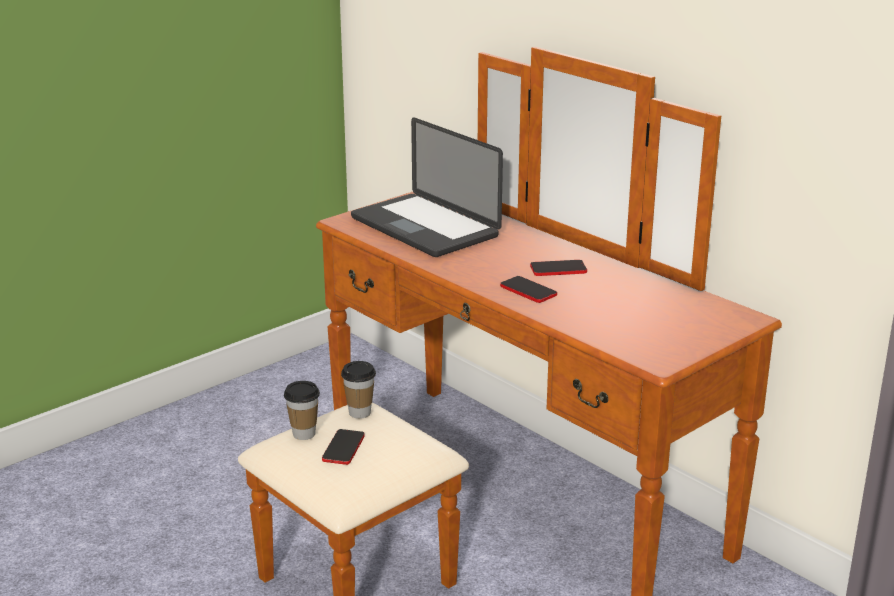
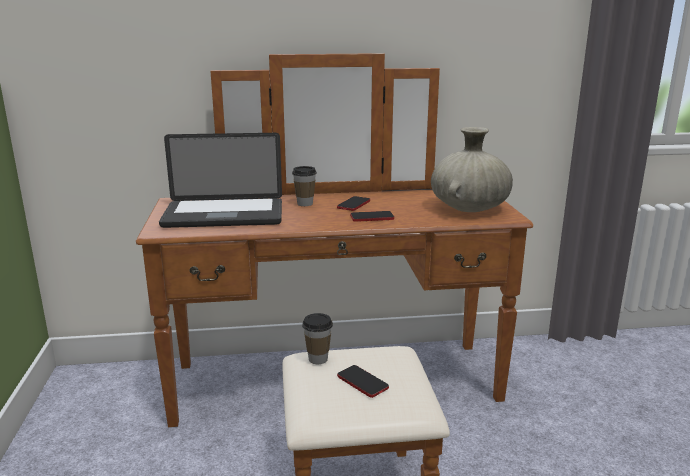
camera: 55 degrees left, 5 degrees down
(304, 434) = (319, 392): cup -> cup (305, 204)
(651, 331) = (468, 208): none -> beige vase

